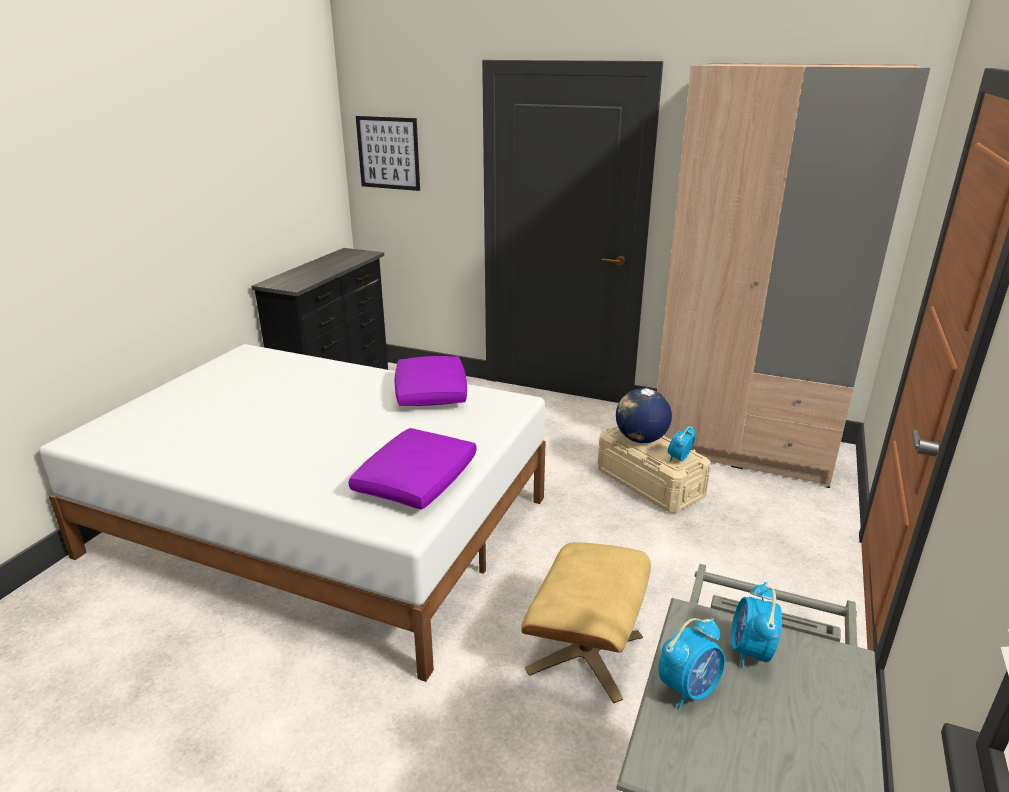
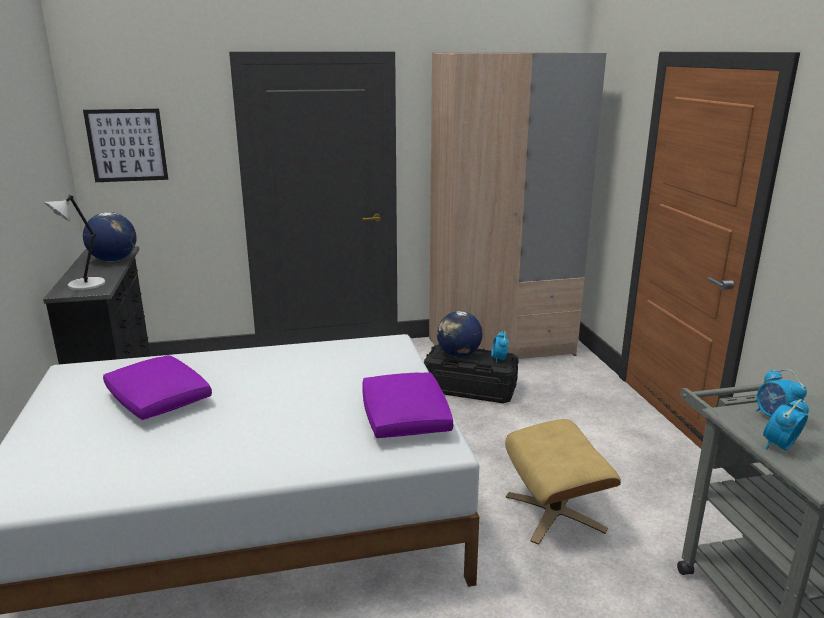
camera: 35 degrees left, 5 degrees down
(292, 280) = (84, 285): none -> grey table lamp
(346, 262) = (113, 260): none -> globe
(431, 393) = (316, 354): purple pillow -> purple pillow (158, 399)
(649, 483) = (470, 389): beige storage box -> black storage box
(688, 689) = (780, 446): alarm clock -> alarm clock turned 150 degrees counterclockwise

